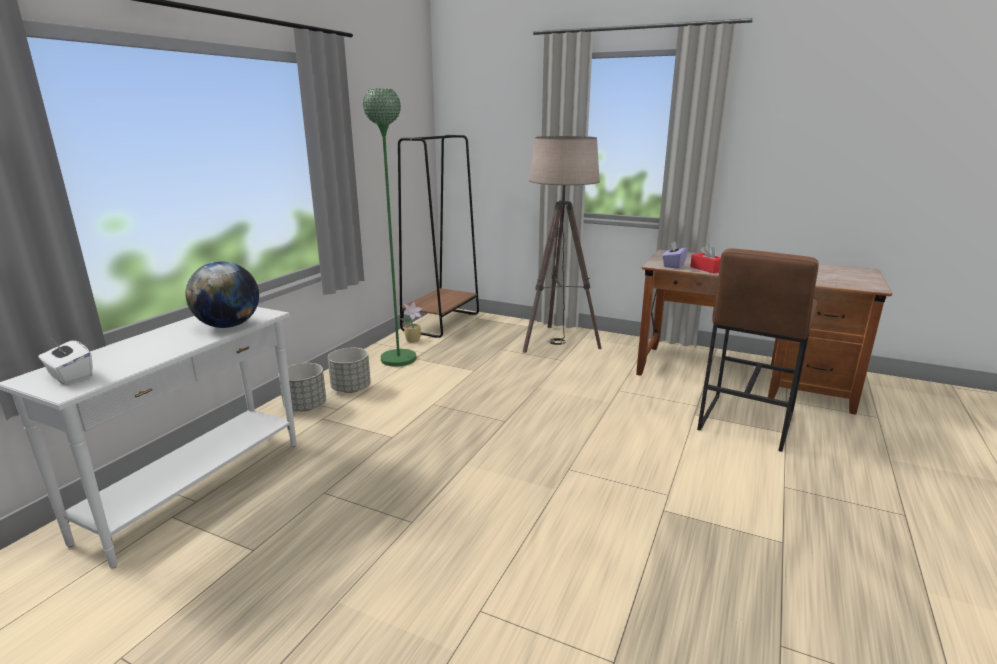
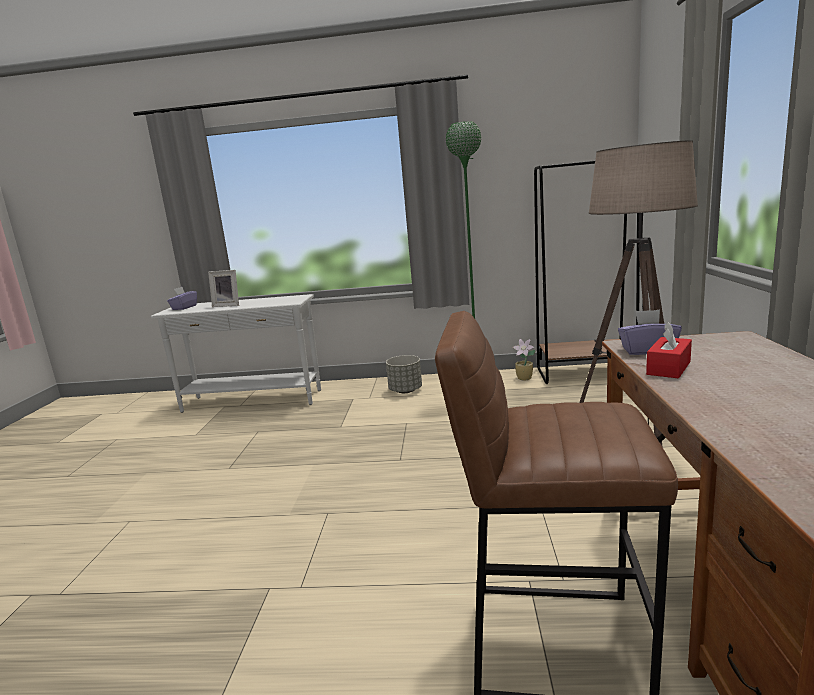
camera: 70 degrees right, 5 degrees down
(70, 376) = (184, 307): white tissue box -> purple tissue box
(162, 346) = (228, 305): none -> picture frame
(228, 325) = (266, 303): globe -> none
(305, 406) = (365, 388): grey planter -> none

